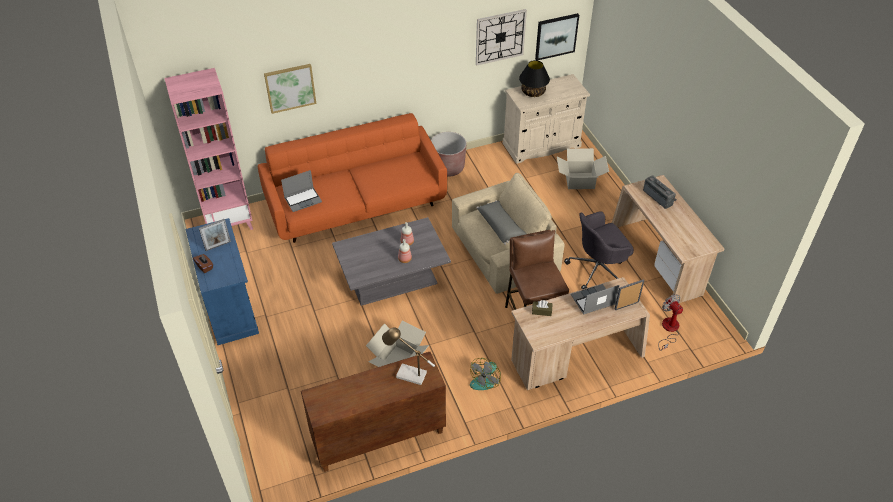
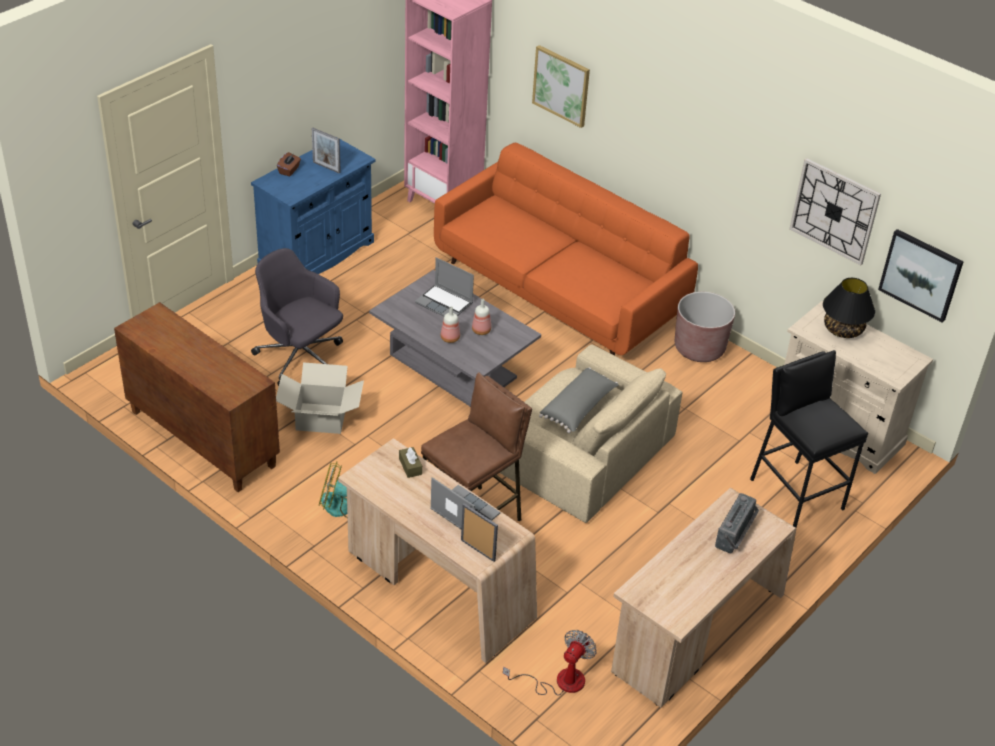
camera: 60 degrees right, 5 degrees down
(303, 199) = (485, 220): laptop -> laptop (445, 303)
(407, 374) = (228, 374): table lamp -> none
(579, 180) = (796, 494): cardboard box -> black stool
(598, 269) = (622, 566): grey office chair -> grey office chair (300, 358)

